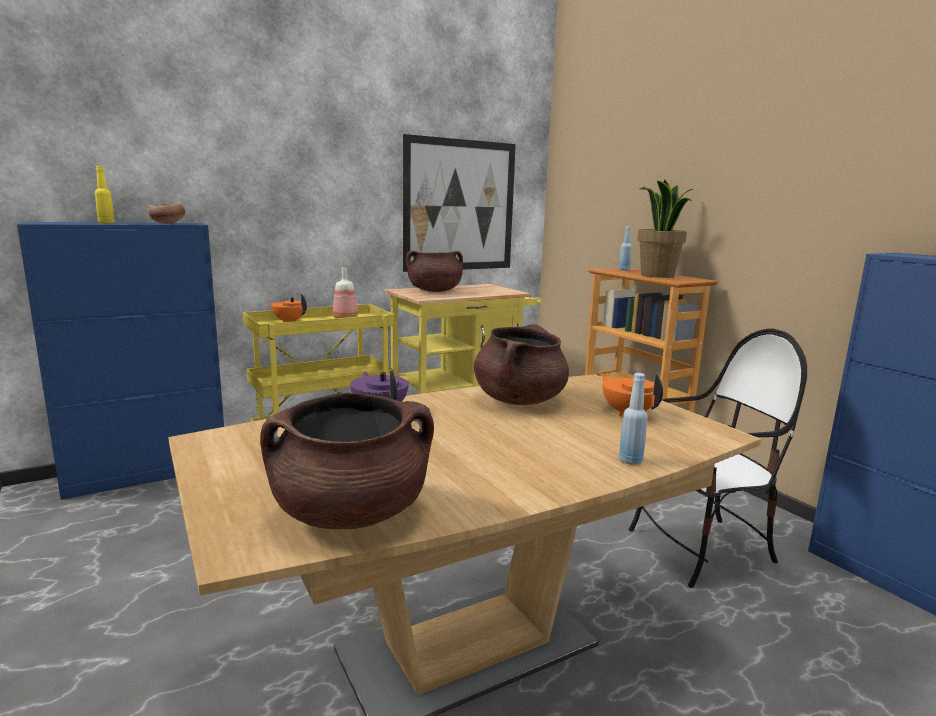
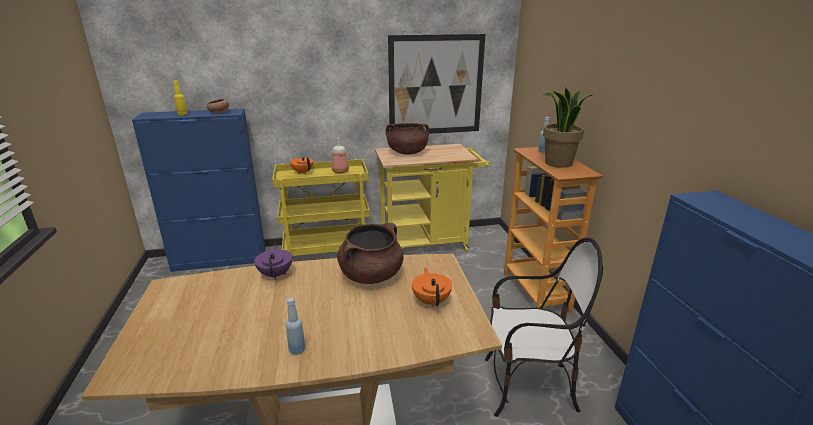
camera: 20 degrees right, 10 degrees up
(351, 513) = (185, 361): brown cooking pot -> none
(630, 460) = (382, 349): blue bottle -> blue bottle (297, 350)

